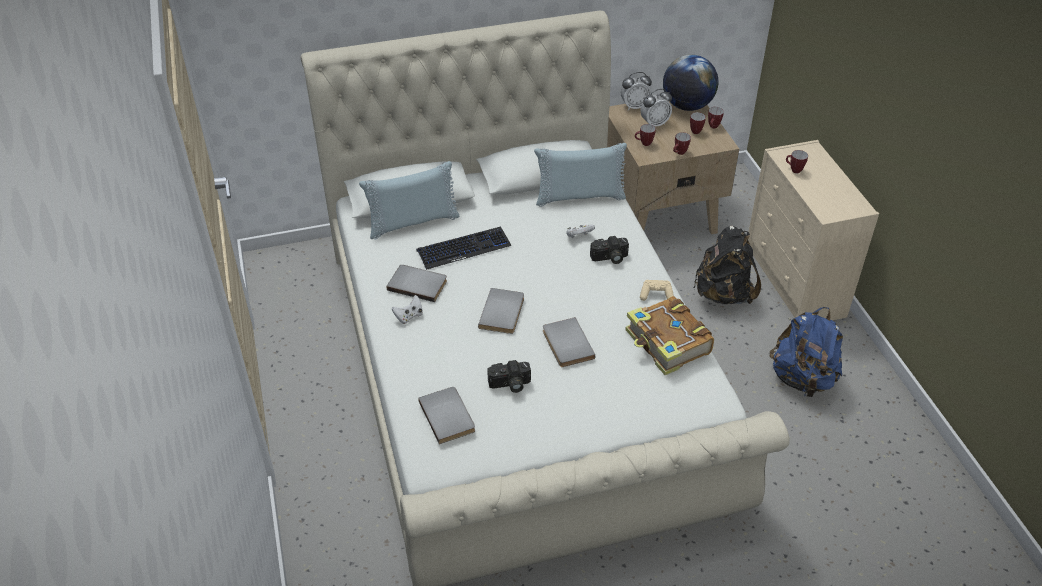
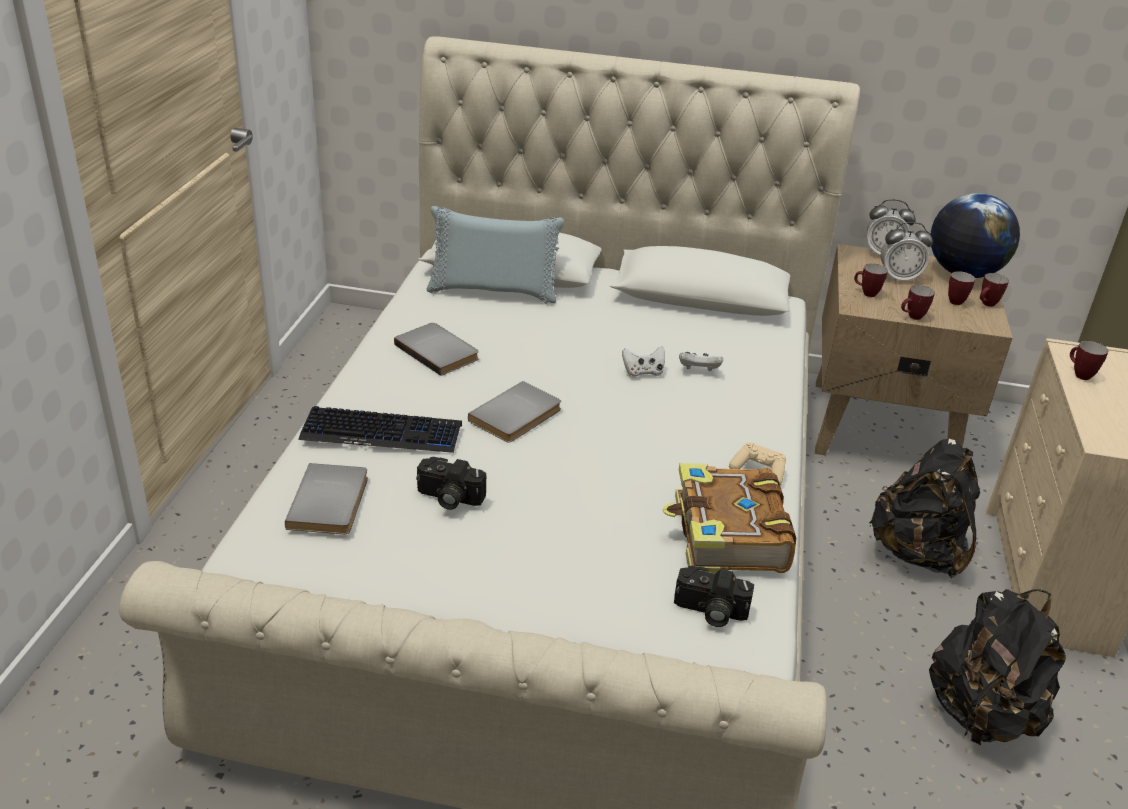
camera: 25 degrees right, 10 degrees down
(409, 316) = (394, 379): white game controller -> white game controller (643, 372)
(464, 249) = (531, 335): keyboard -> keyboard (382, 432)
(566, 344) = (572, 482): grey book -> none
(579, 197) = (736, 331): blue pillow -> none
(609, 258) = (723, 407): camera -> camera (709, 611)
(802, 379) = (981, 715): blue backpack -> black backpack

